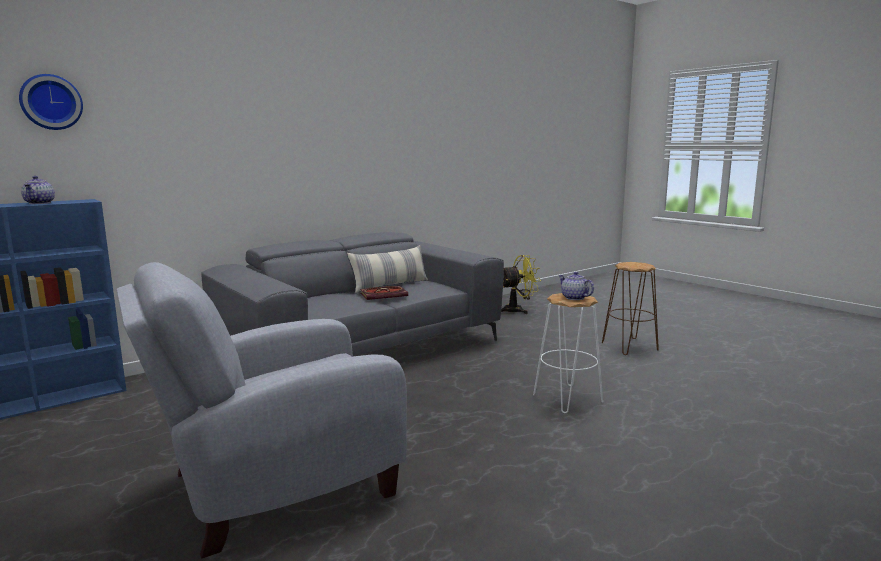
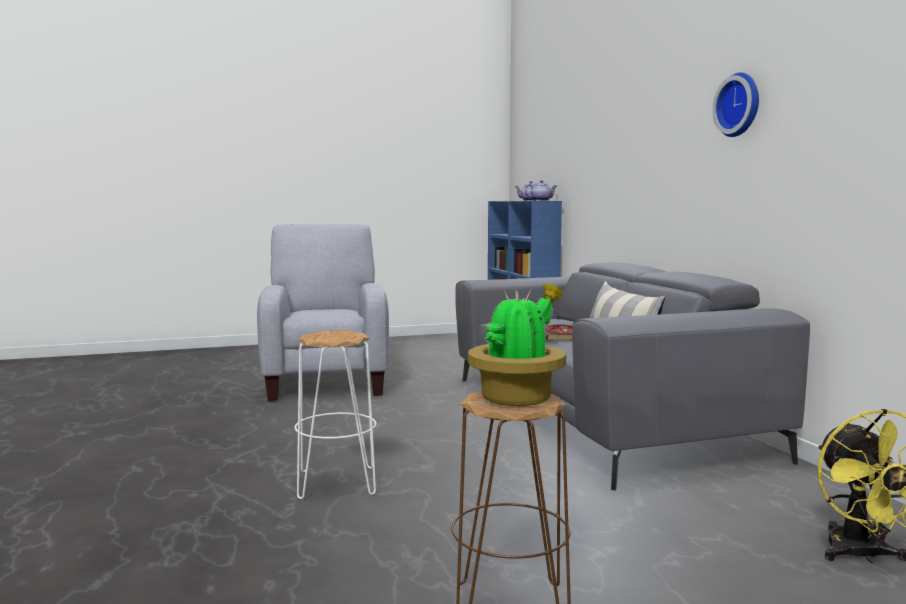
camera: 110 degrees right, 5 degrees down
(51, 102) = (556, 126): wall clock -> wall clock (740, 105)
(574, 298) = (329, 335): teapot -> teapot (541, 200)
(633, 264) = (518, 398): none -> potted plant

